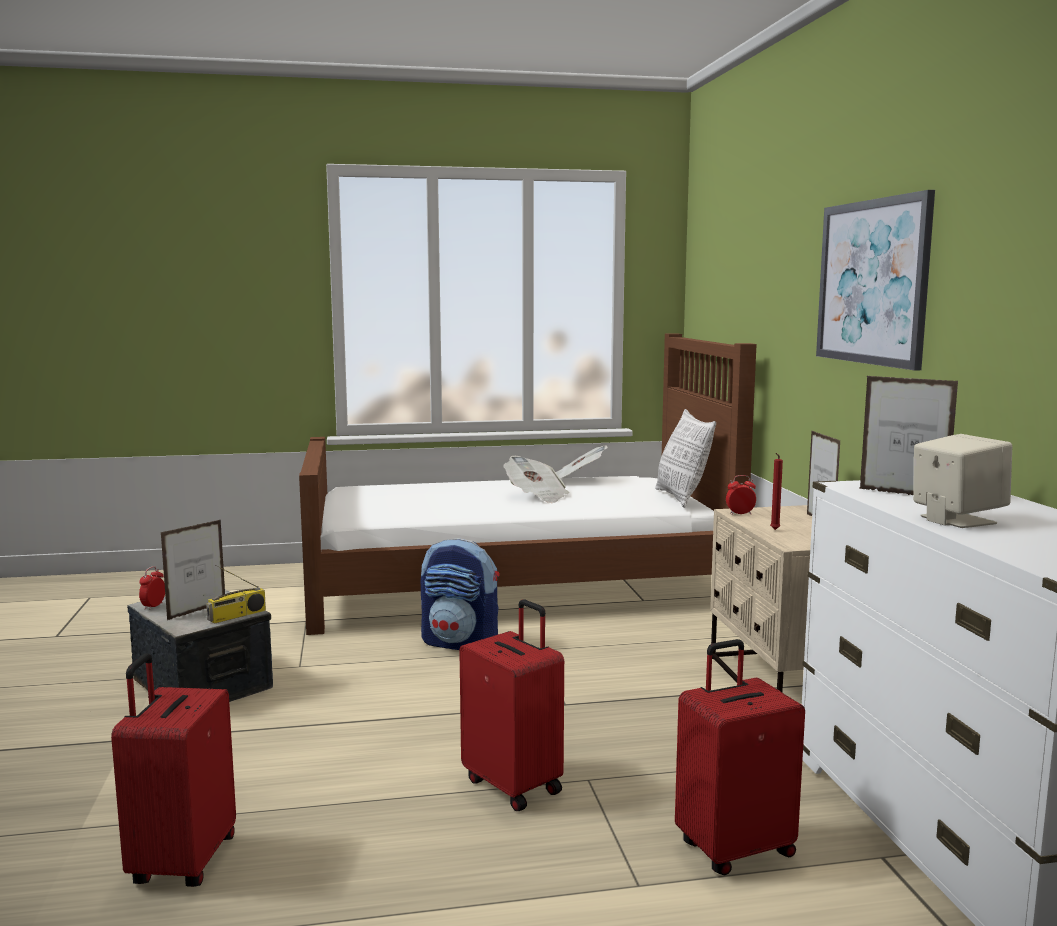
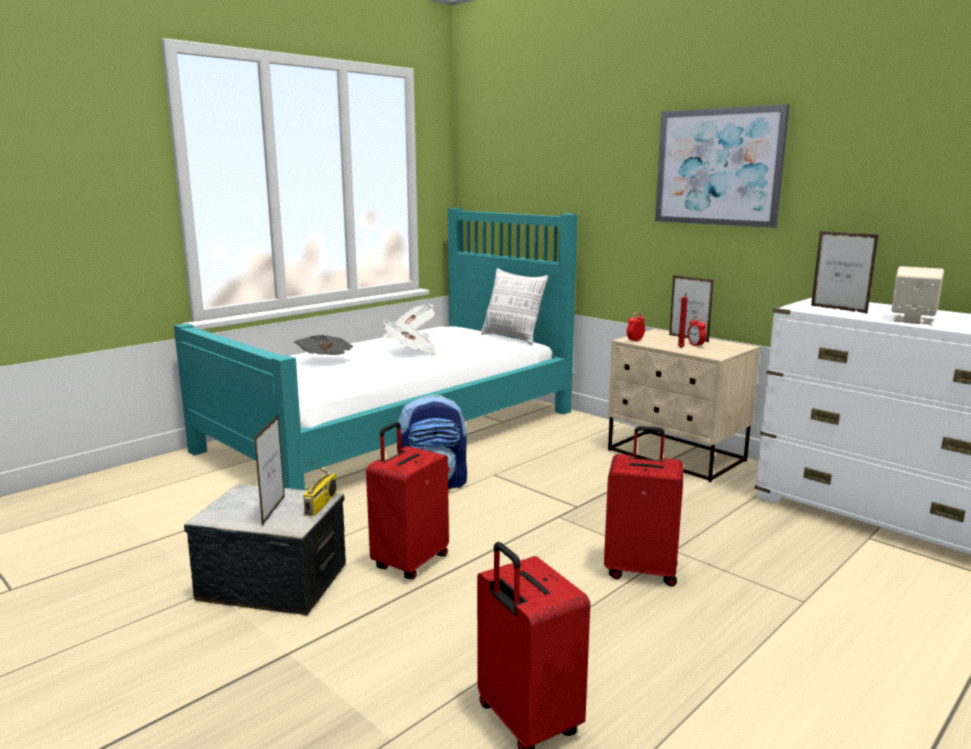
camera: 35 degrees left, 5 degrees up
(153, 606) = (218, 518): alarm clock -> alarm clock (695, 345)
(439, 492) = (326, 361): none -> newspaper
(517, 584) = (395, 430): brown bed -> turquoise bed
(734, 848) = (808, 560): red suitcase -> red suitcase (409, 562)
(902, 494) = (838, 309): picture frame -> picture frame turned 135 degrees counterclockwise

